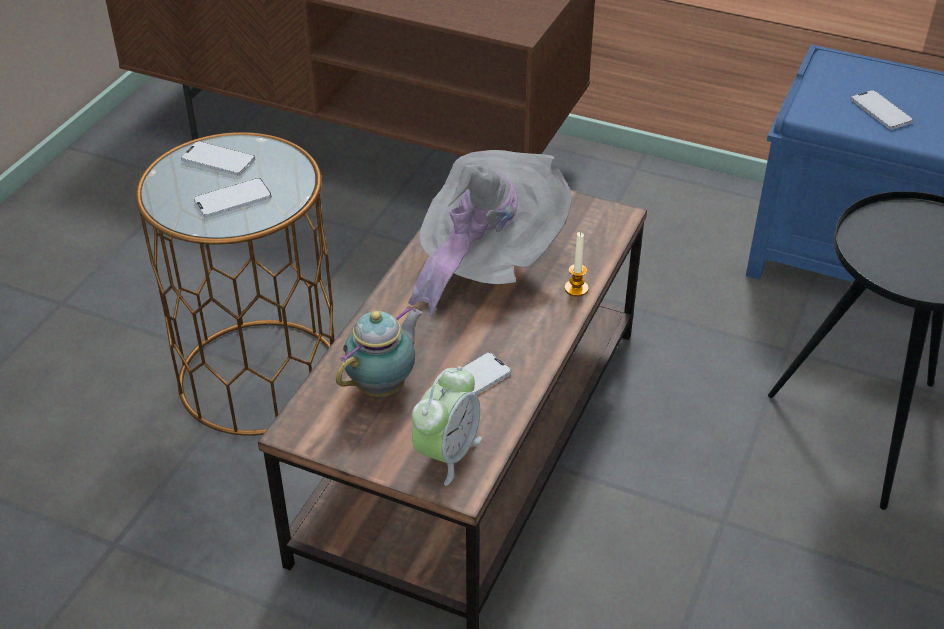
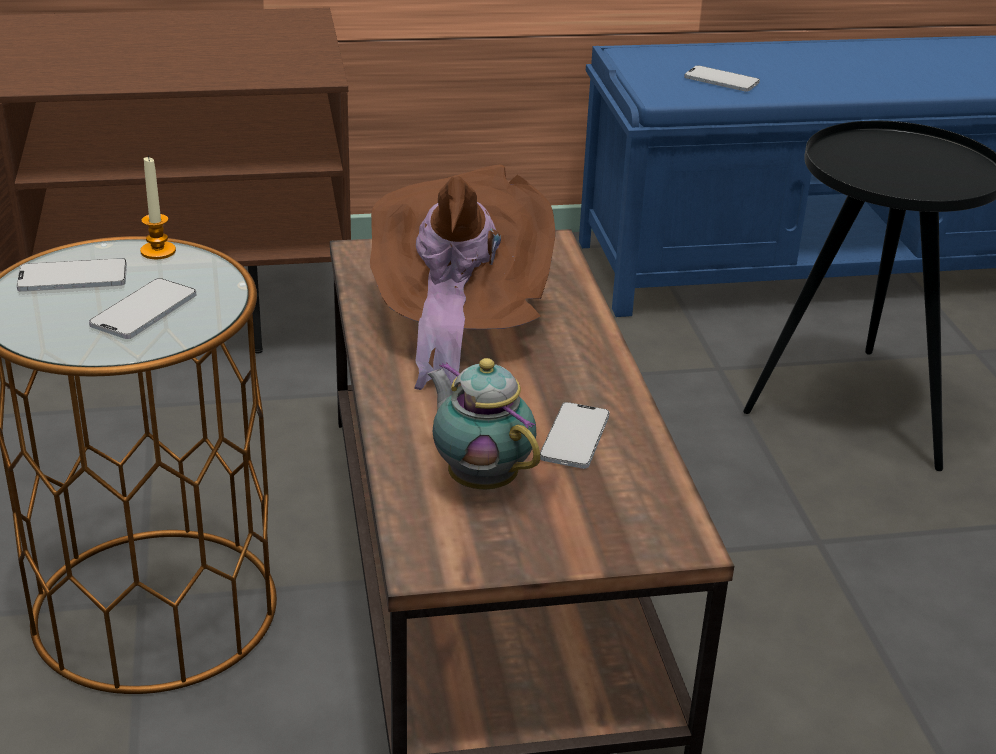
camera: 35 degrees left, 10 degrees down
(384, 385) = (480, 479): teapot -> teapot turned 45 degrees counterclockwise
(447, 454) = (631, 517): alarm clock -> none
(486, 261) = (456, 322): grey hat -> brown hat
(576, 288) = (583, 317): candle -> candle (158, 251)

